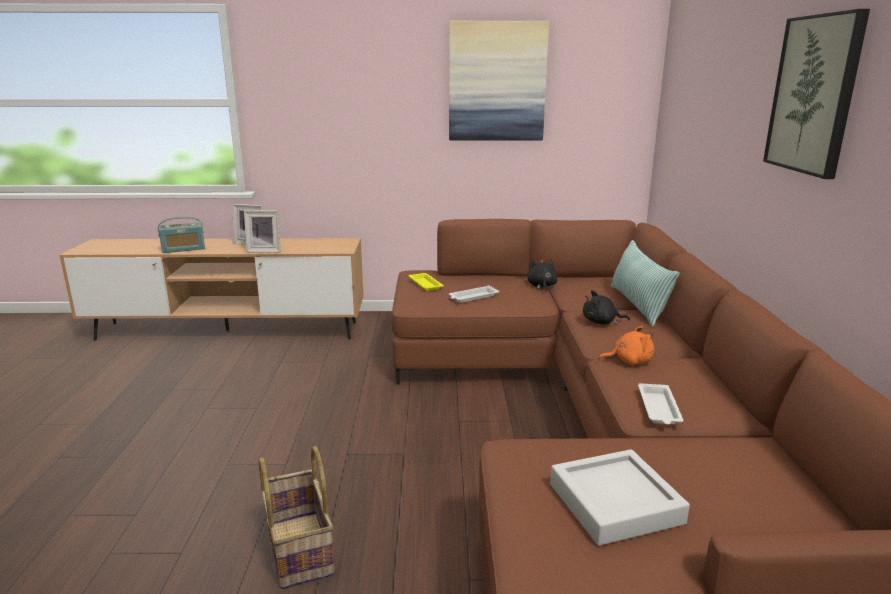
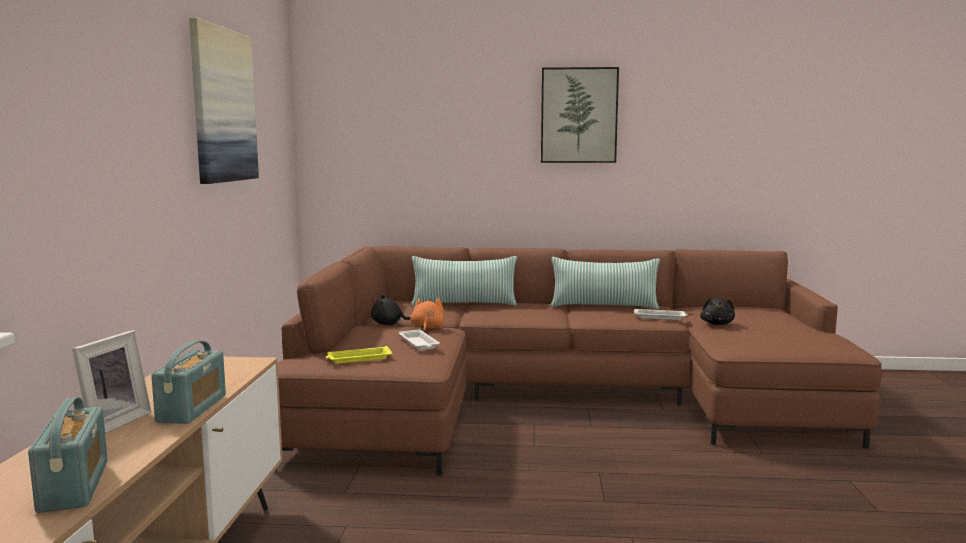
camera: 85 degrees left, 10 degrees down
(265, 250) = (192, 408): picture frame -> radio
(297, 549) = (770, 520): basket -> none
(601, 322) = (503, 315): black plush toy -> black plush toy (717, 324)
(615, 503) = (781, 333): grey tray -> none
(629, 361) = (582, 317): orange plush toy -> orange plush toy (427, 328)
(697, 374) = (604, 306): none -> pillow

